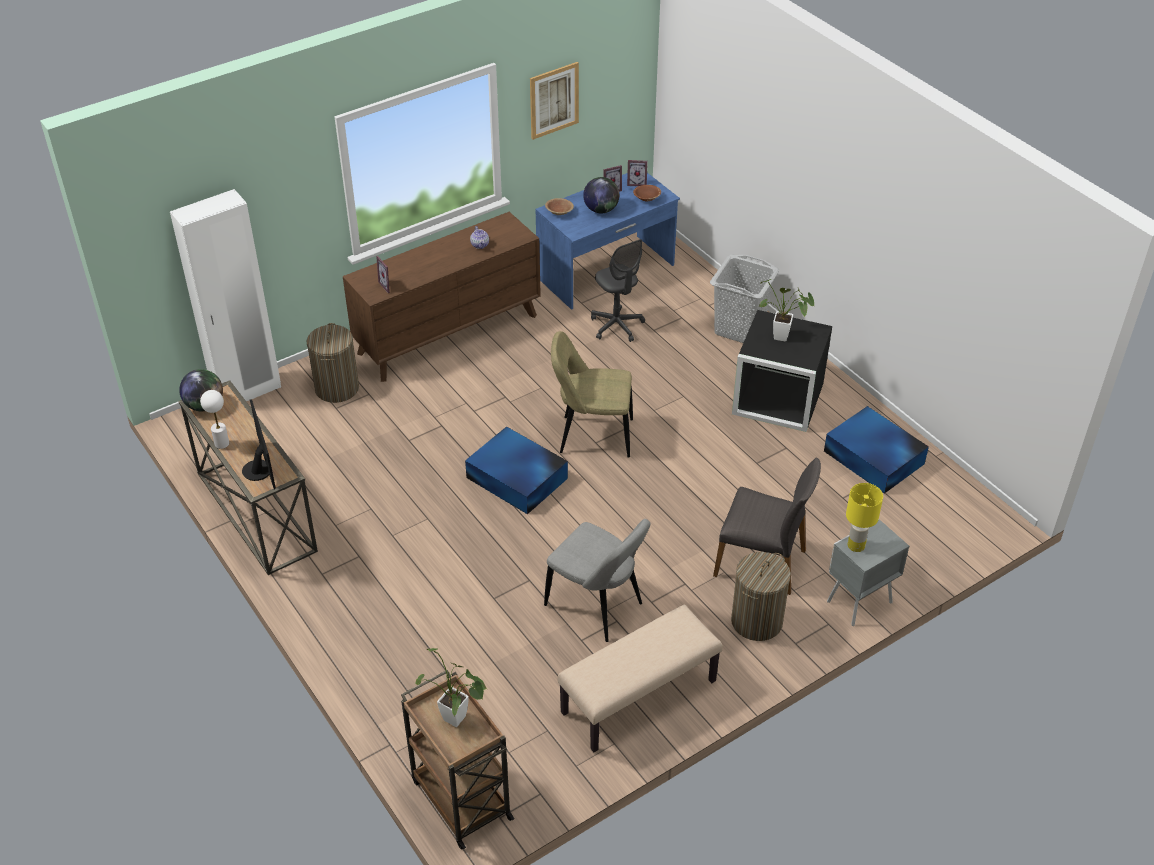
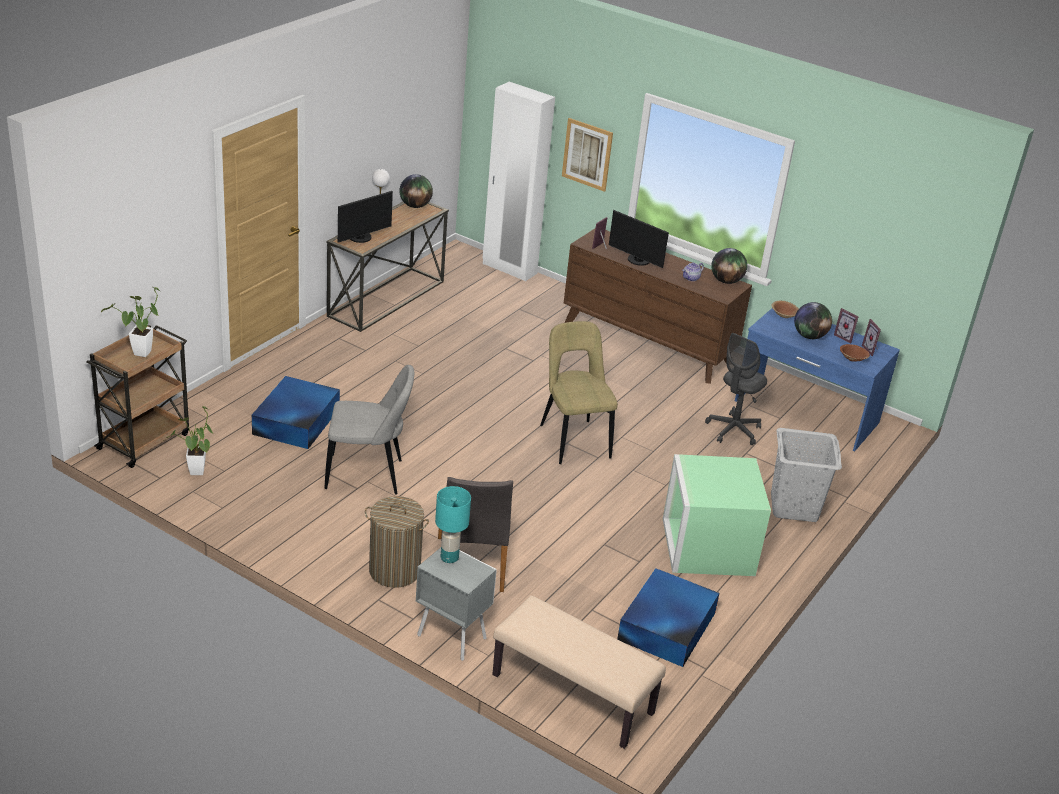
camera: 65 degrees right, 10 degrees down
(337, 388) = (541, 304): laundry basket -> none
(429, 269) = (637, 261): none -> monitor
(495, 224) = (726, 281): none -> globe
(517, 479) = (494, 409): blue storage box -> blue storage box (295, 421)
(554, 100) = (842, 219): picture -> picture (587, 154)
(597, 607) = (368, 475): grey chair -> grey chair turned 105 degrees counterclockwise
(639, 698) = (276, 513): beige bench -> beige bench (571, 694)
(776, 399) = (706, 546): black storage box -> green storage box
(784, 338) = (725, 480): potted plant -> potted plant (196, 474)
(856, 545) = (450, 557): yellow table lamp -> turquoise table lamp

